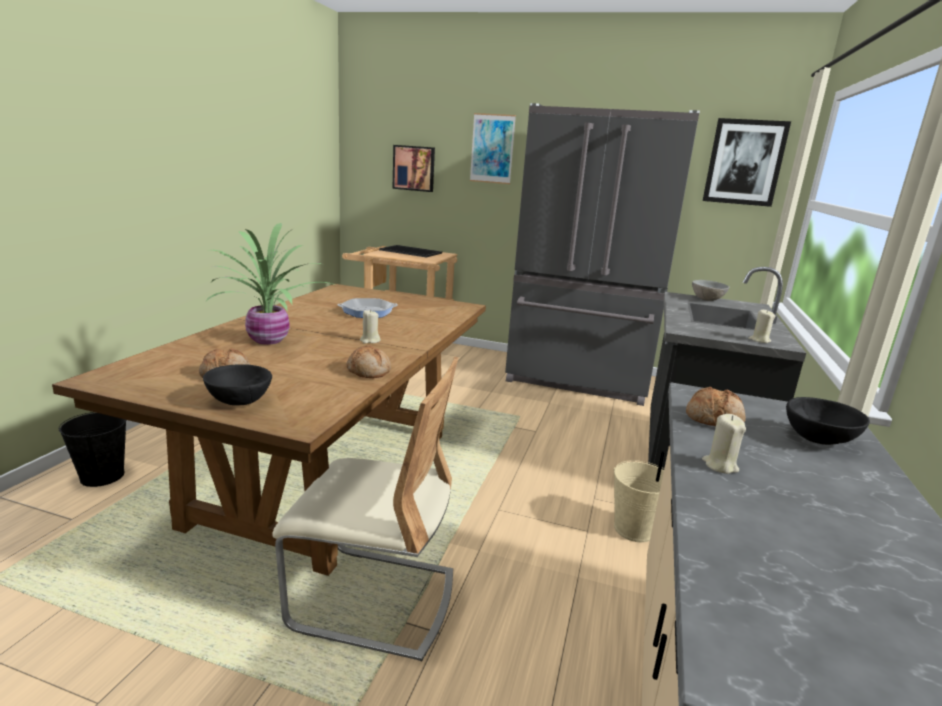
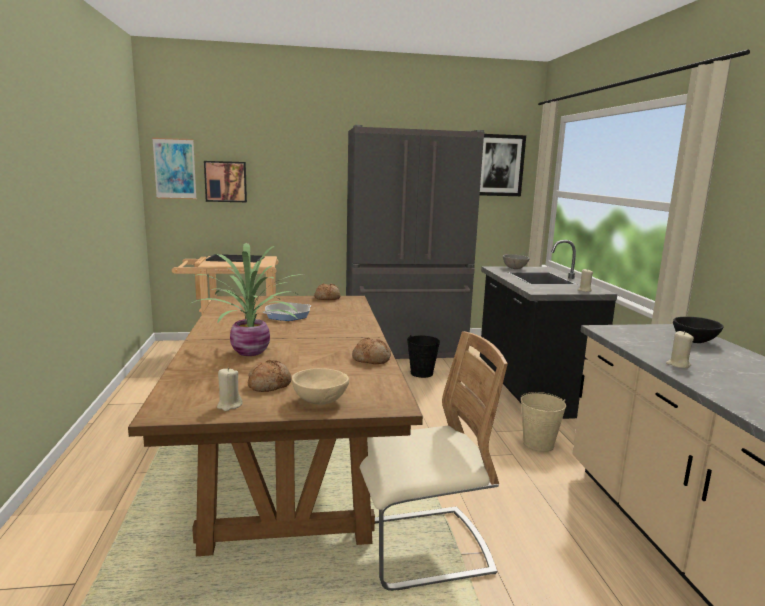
camera: 25 degrees left, 5 degrees down
(102, 476) = (60, 536): black bucket -> black bucket (421, 373)
(240, 401) = (320, 401): black bowl -> beige bowl
(370, 341) = (330, 337): beige candle -> beige candle (229, 405)
(492, 149) = (301, 161): picture -> picture (175, 169)
(714, 419) = (636, 341): bread -> bread (327, 298)

